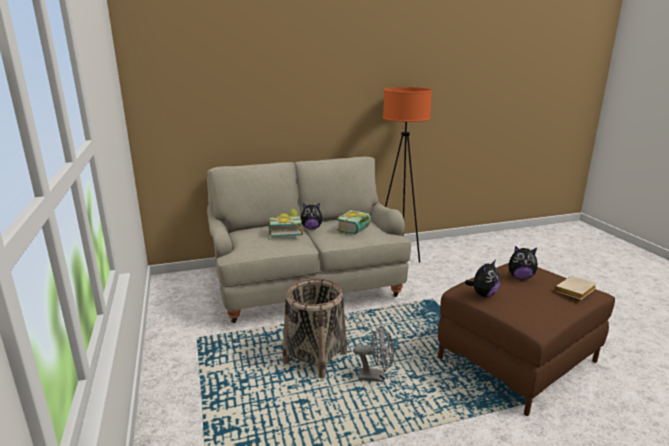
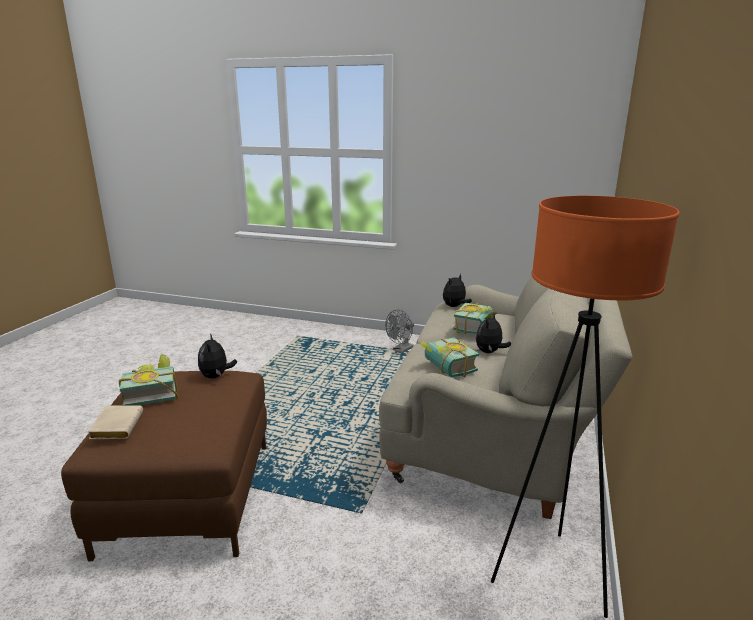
camera: 125 degrees right, 0 degrees up
(315, 358) = (351, 391): basket -> none
(376, 377) = (293, 406): grey fan -> grey fan (401, 350)
(520, 277) = (194, 412): plush toy -> plush toy (455, 306)
(542, 301) = (151, 394): none -> book

